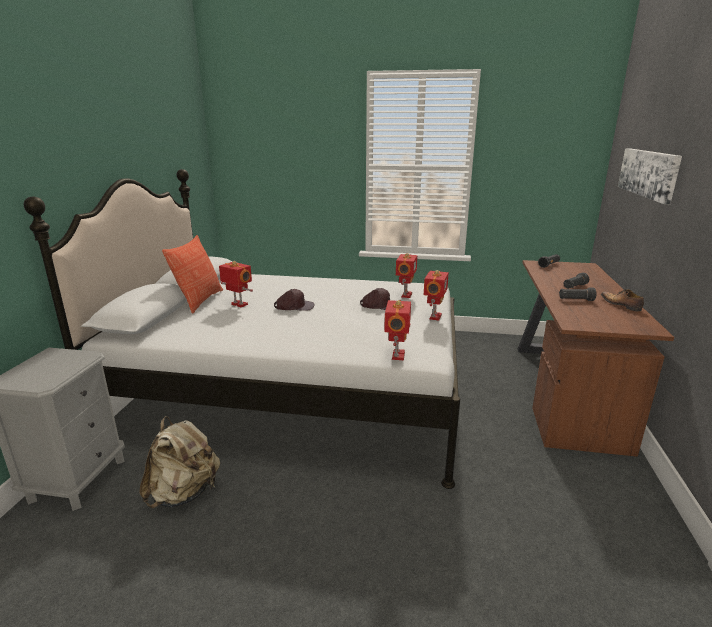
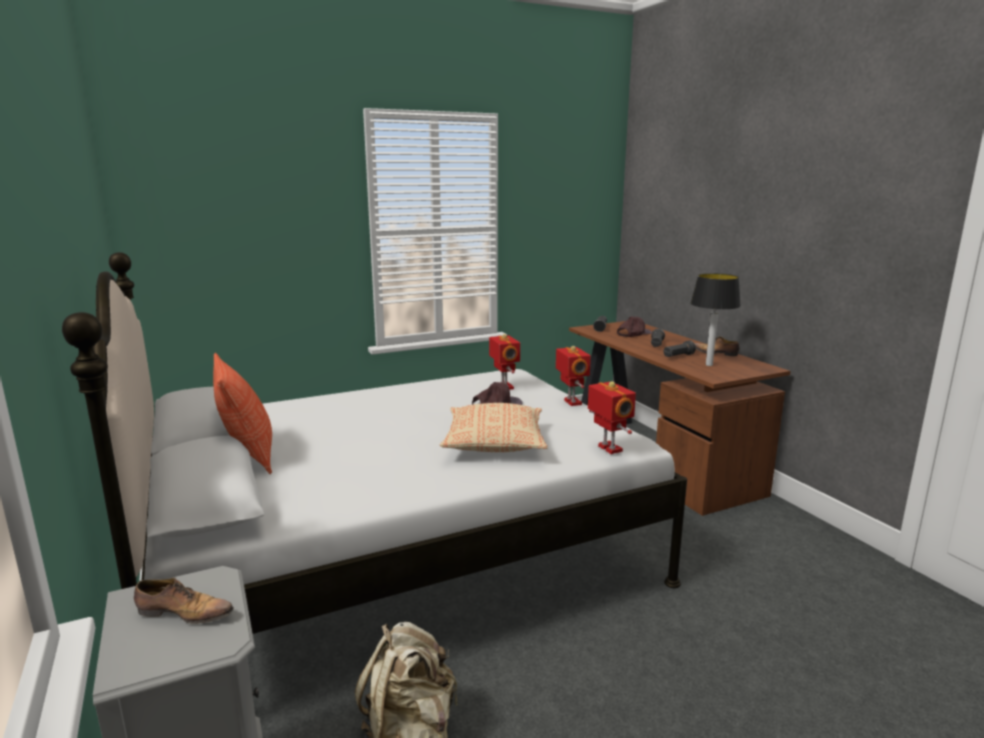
camera: 35 degrees left, 5 degrees down
(53, 367) = (184, 613): none -> shoe
(238, 305) = (319, 446): toy robot -> none
(294, 306) = (402, 428): brown cap -> brown cap (633, 333)
(330, 330) = (494, 443): none -> beige pillow
(591, 313) = (709, 365): none -> table lamp
(648, 173) = (700, 223): picture -> none

